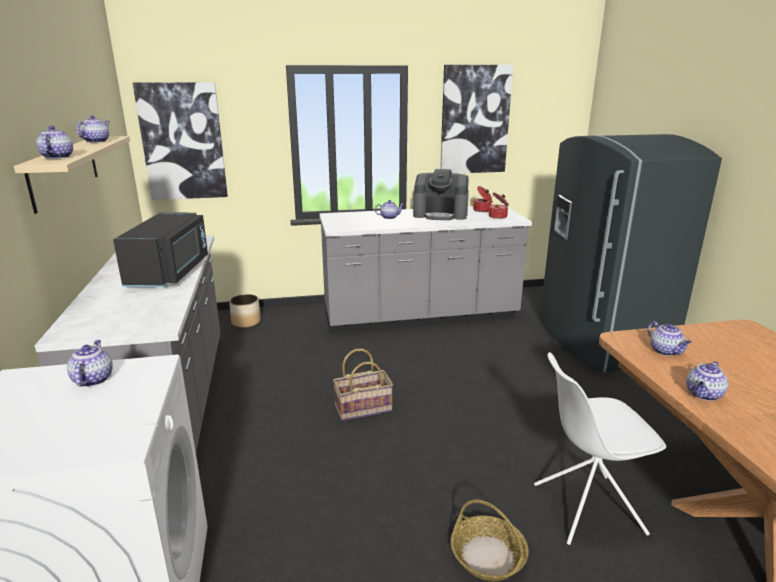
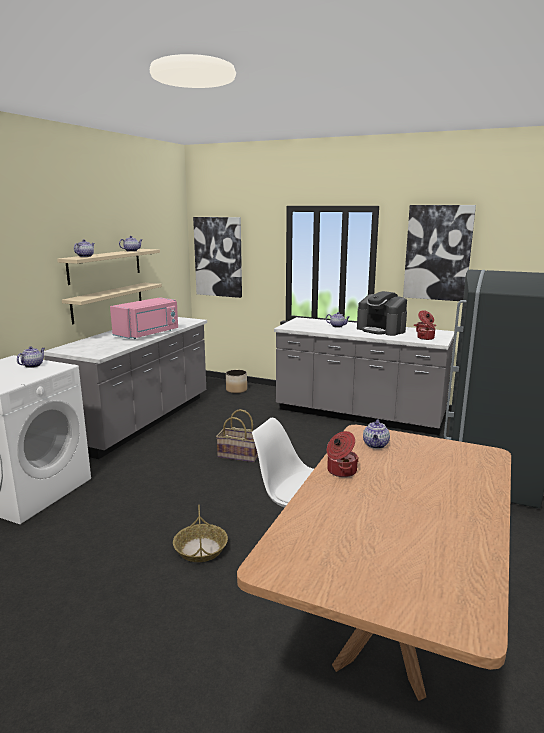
camera: 35 degrees right, 5 degrees down
(78, 233) = (108, 302): none -> beige shelf
(171, 272) = (148, 334): black microwave -> pink microwave
(704, 395) = (341, 471): teapot -> cooking pot

